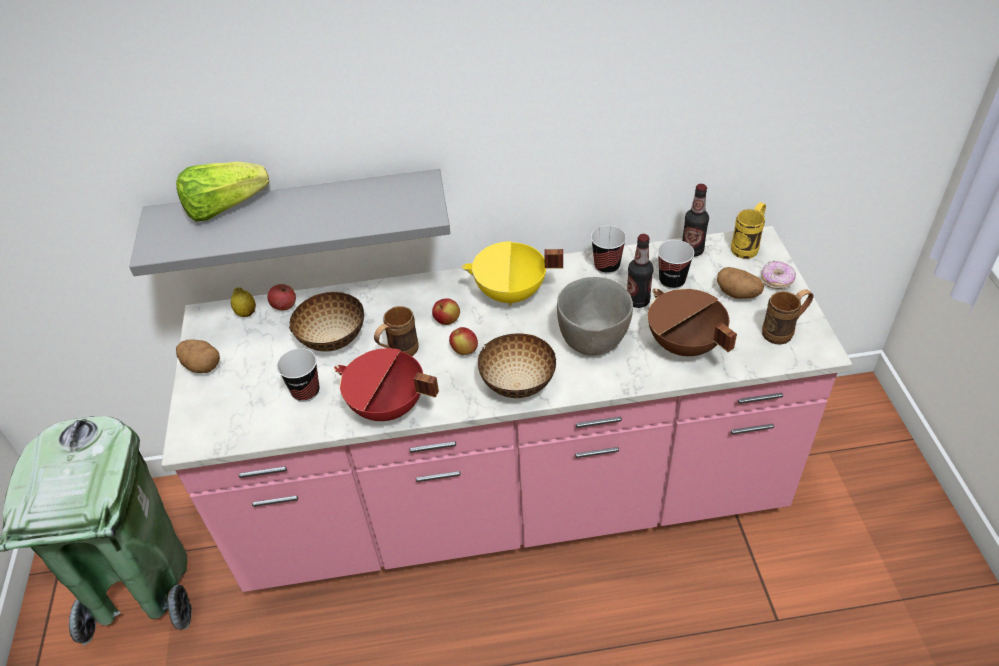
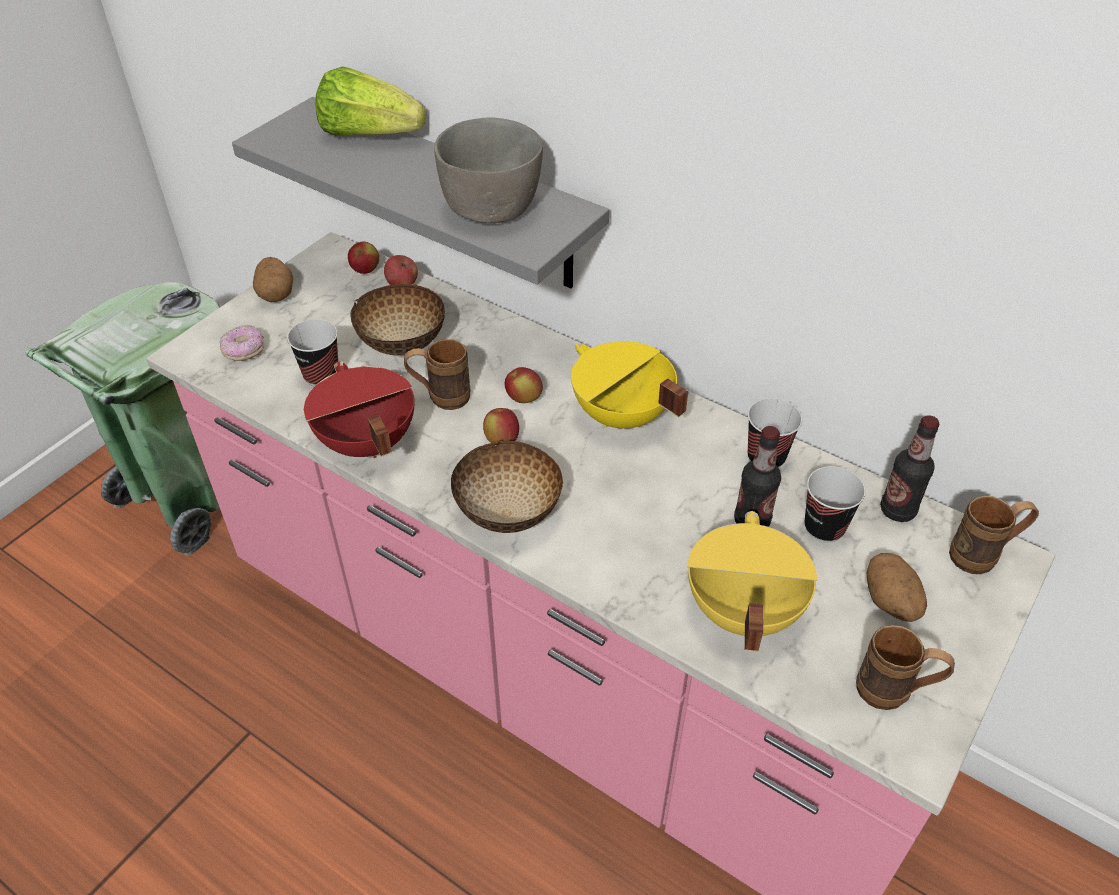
camera: 40 degrees right, 0 degrees up
(246, 313) = (365, 270): lemon -> apple
(594, 338) = (648, 525): grey bowl -> grey bowl (493, 208)
(683, 345) = (741, 610): brown cooking pot -> yellow cooking pot
(748, 246) = (983, 555): yellow mug -> brown mug
(776, 281) = (968, 625): donut -> donut (244, 351)

